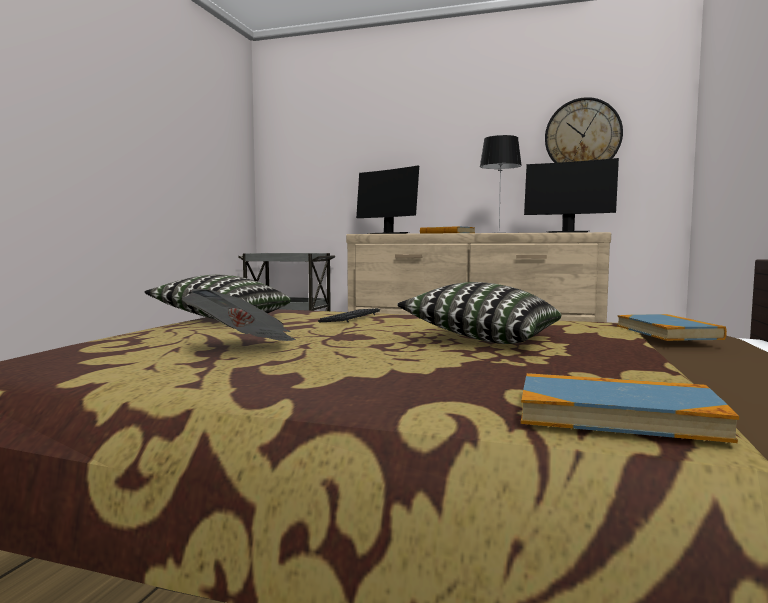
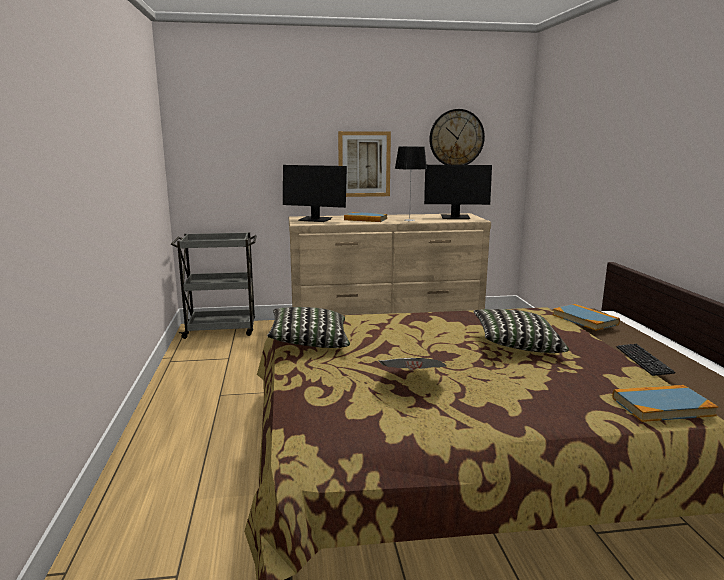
camera: 25 degrees left, 10 degrees up
(351, 317) = (392, 326): keyboard -> keyboard (643, 360)
(460, 174) = (364, 164): none -> picture

